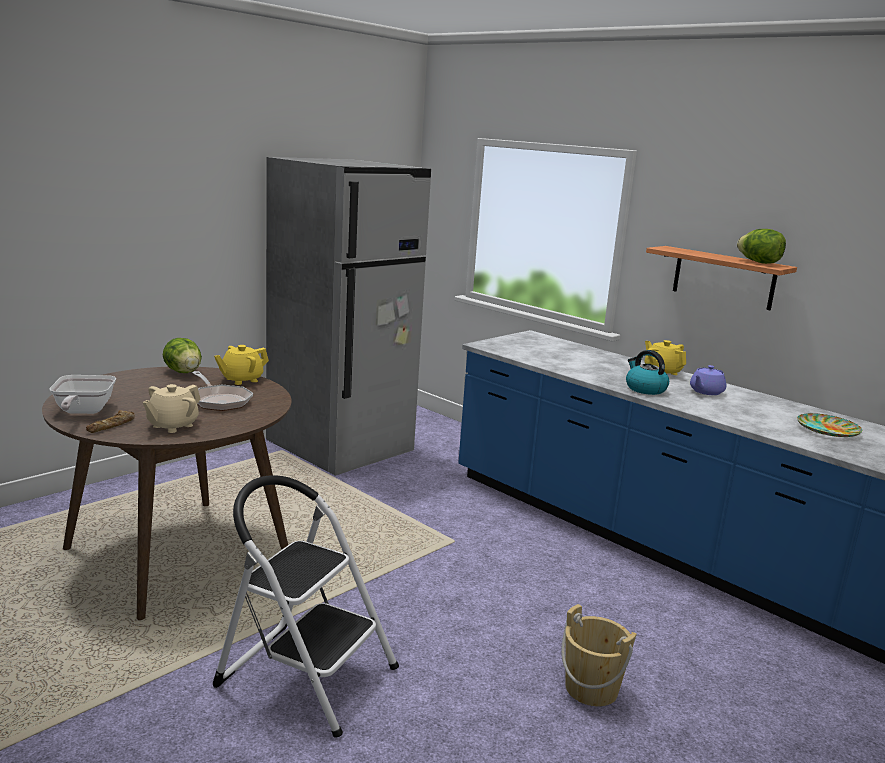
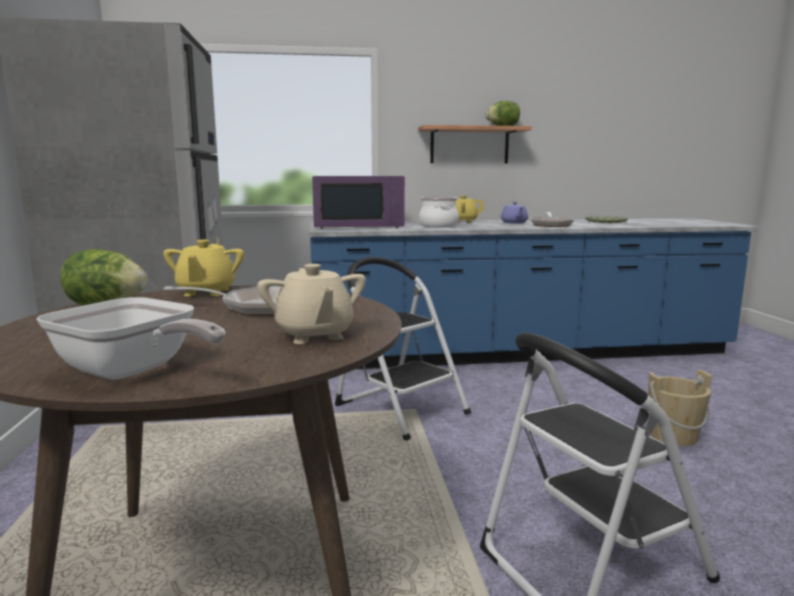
camera: 50 degrees left, 5 degrees down
(112, 426) = (247, 362): bread -> none
(447, 534) = (398, 408): none -> step ladder
(540, 347) = (358, 225): none -> purple microwave
(600, 370) = (438, 225): none -> cooking pot
(645, 389) = (493, 226): kettle -> none
(725, 408) = (551, 225): none -> frying pan

